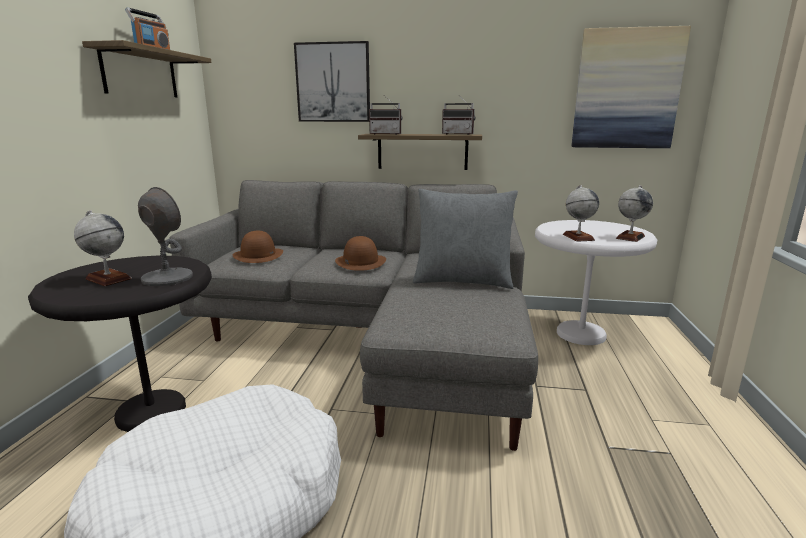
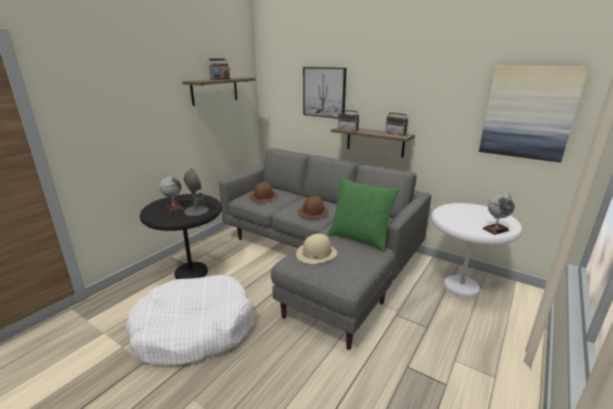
camera: 25 degrees right, 5 degrees up
(422, 308) = (316, 253): none -> beige hat
(462, 281) = (360, 238): grey pillow -> green pillow
(578, 237) = (454, 222): globe -> none

